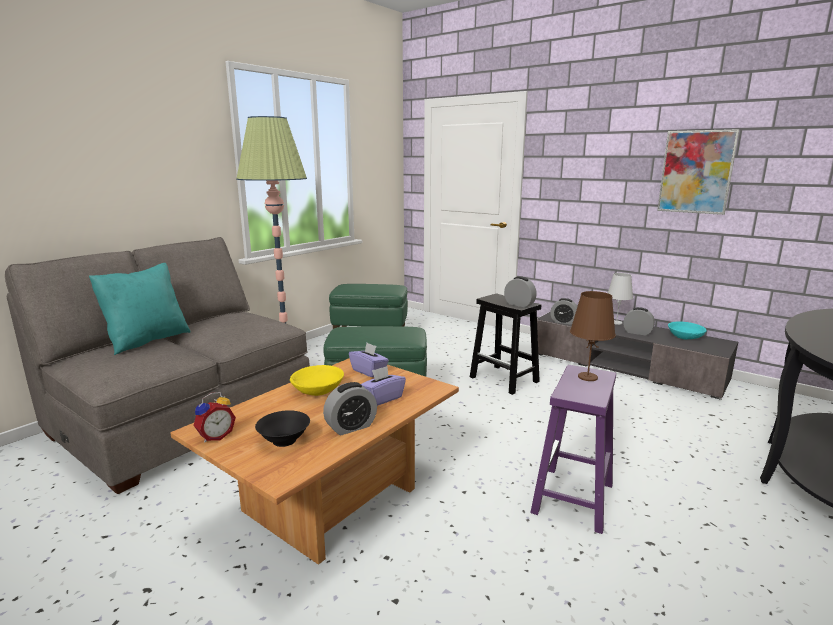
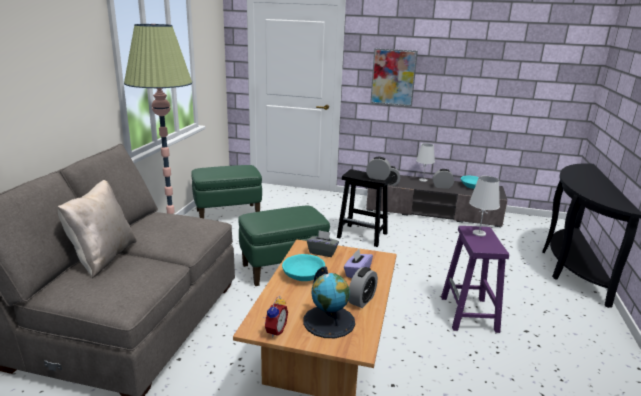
camera: 25 degrees left, 5 degrees up
(147, 340) = (103, 257): turquoise pillow -> beige pillow
(284, 440) = (329, 321): black bowl -> globe
(318, 389) = (303, 275): yellow bowl -> turquoise bowl
(369, 371) = (322, 252): purple tissue box -> grey tissue box
(587, 377) = (479, 233): brown table lamp -> white table lamp
(696, 172) = (476, 70): picture -> picture (393, 77)

